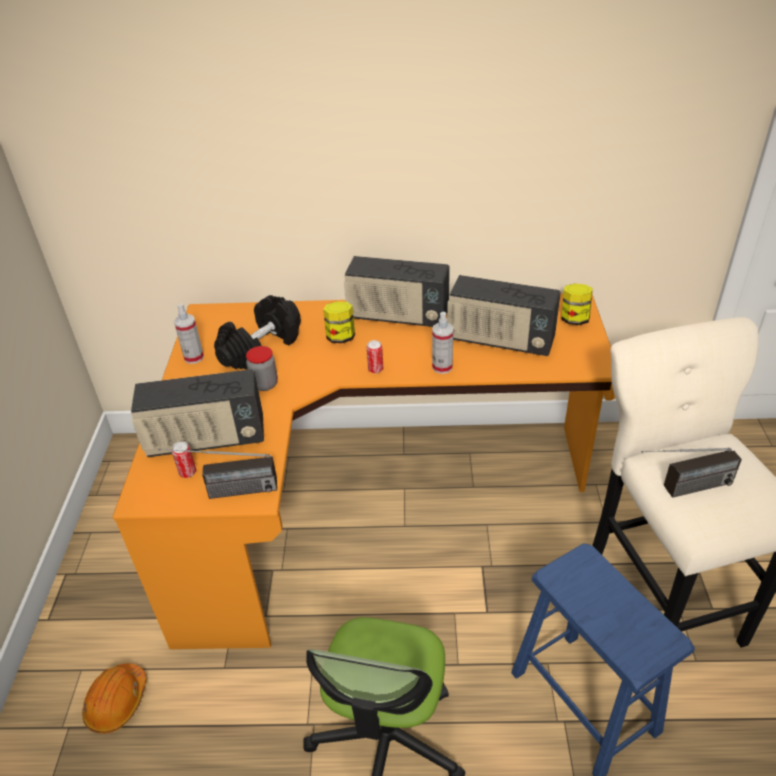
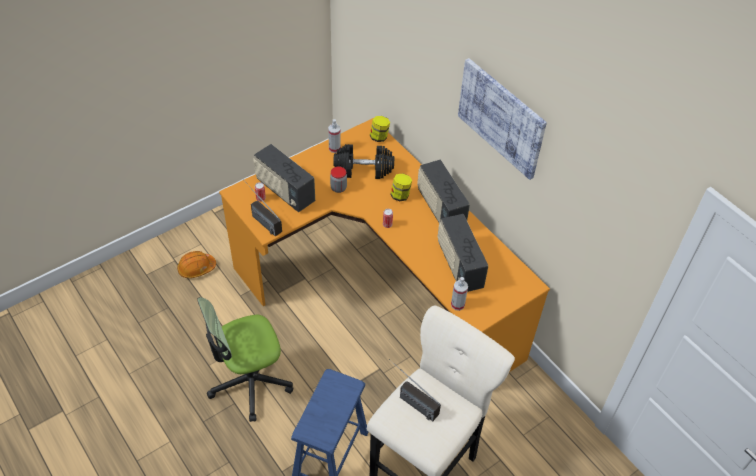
camera: 50 degrees right, 10 degrees up
(442, 367) = (413, 251): spray bottle -> spray bottle (457, 304)
(445, 102) = (501, 117): none -> picture
(574, 319) = (511, 291): jar -> jar (379, 137)

